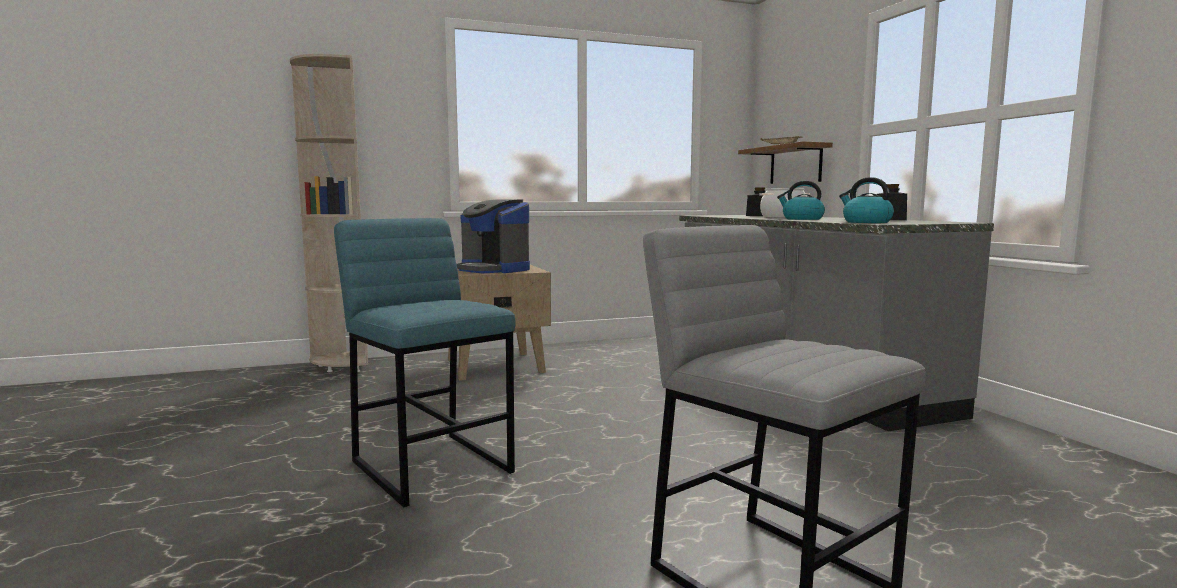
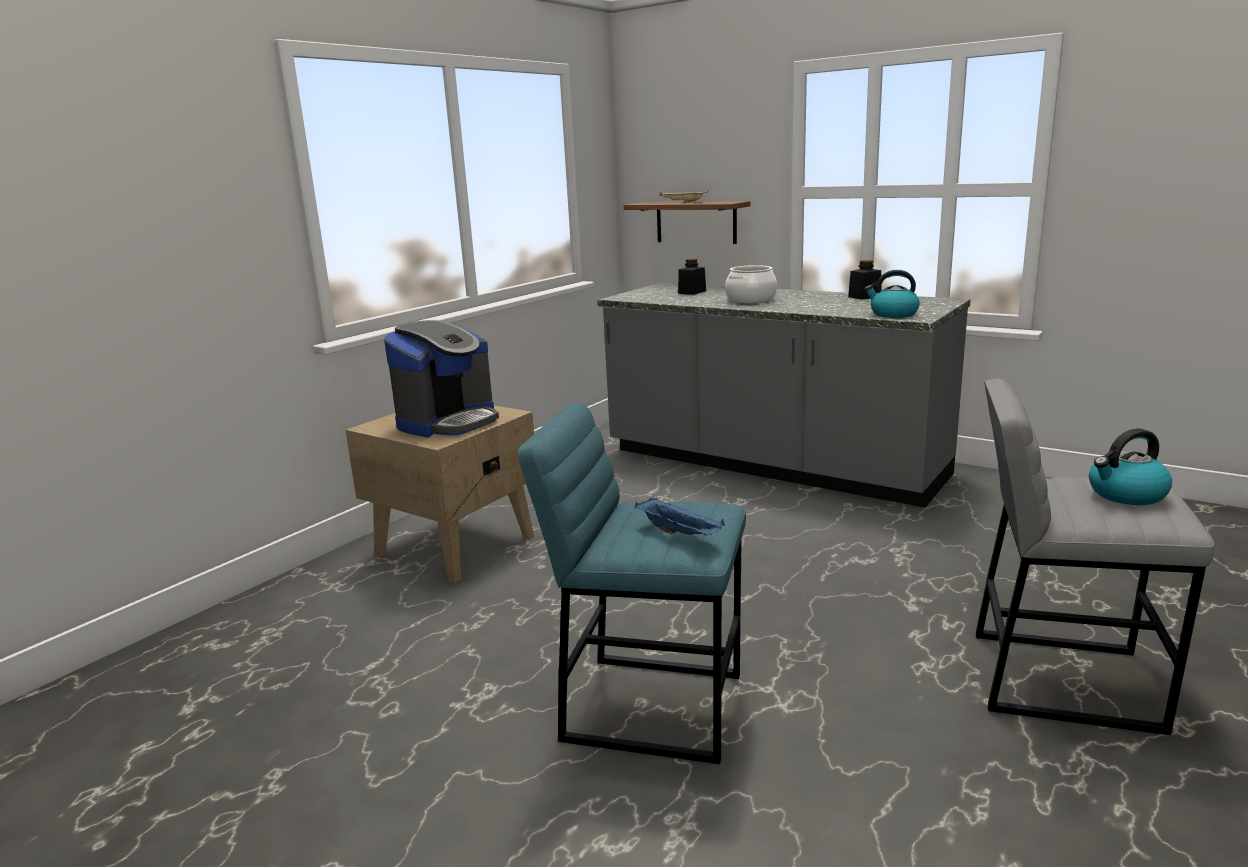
camera: 35 degrees left, 10 degrees up
(341, 367) = (242, 620): beige bookcase -> none
(421, 307) = (680, 533): none -> blue tray
(493, 269) = (448, 422): coffee machine -> coffee machine turned 60 degrees counterclockwise
(802, 219) = (793, 306): kettle -> kettle (1126, 495)

